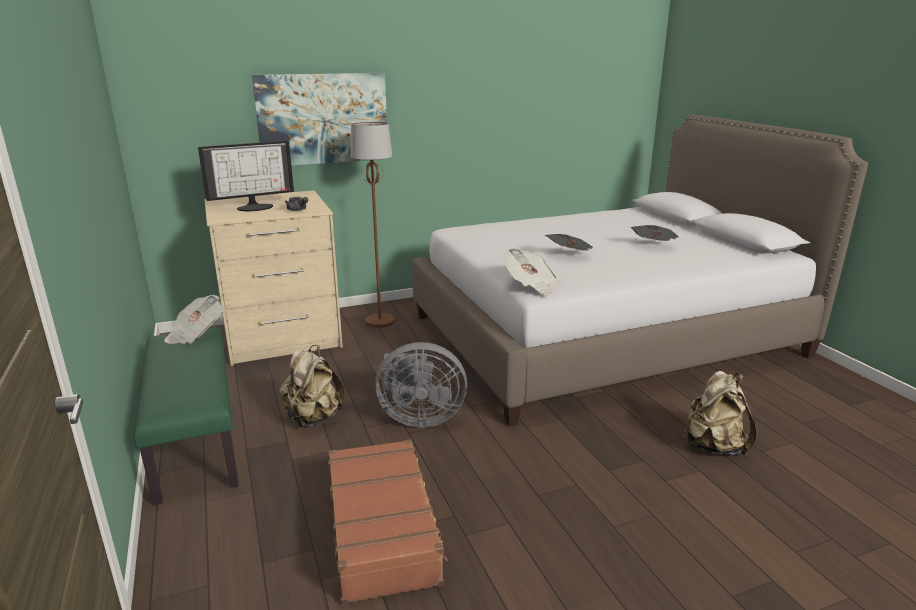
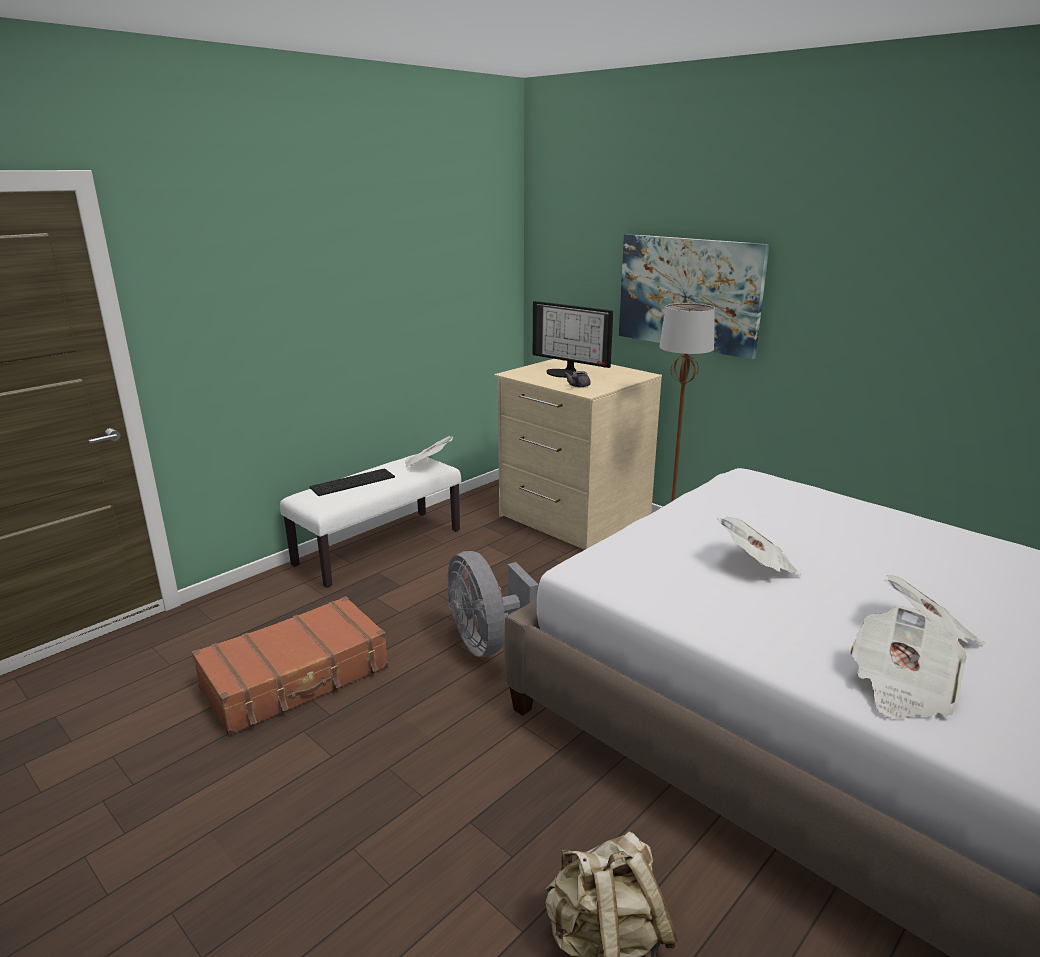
camera: 65 degrees right, 0 degrees up
(173, 376) = (353, 481): none -> keyboard
(195, 439) = (379, 546): green bench -> white bench
(313, 418) = (444, 585): beige backpack -> none
(531, 286) = (595, 560): newspaper -> newspaper (900, 688)

